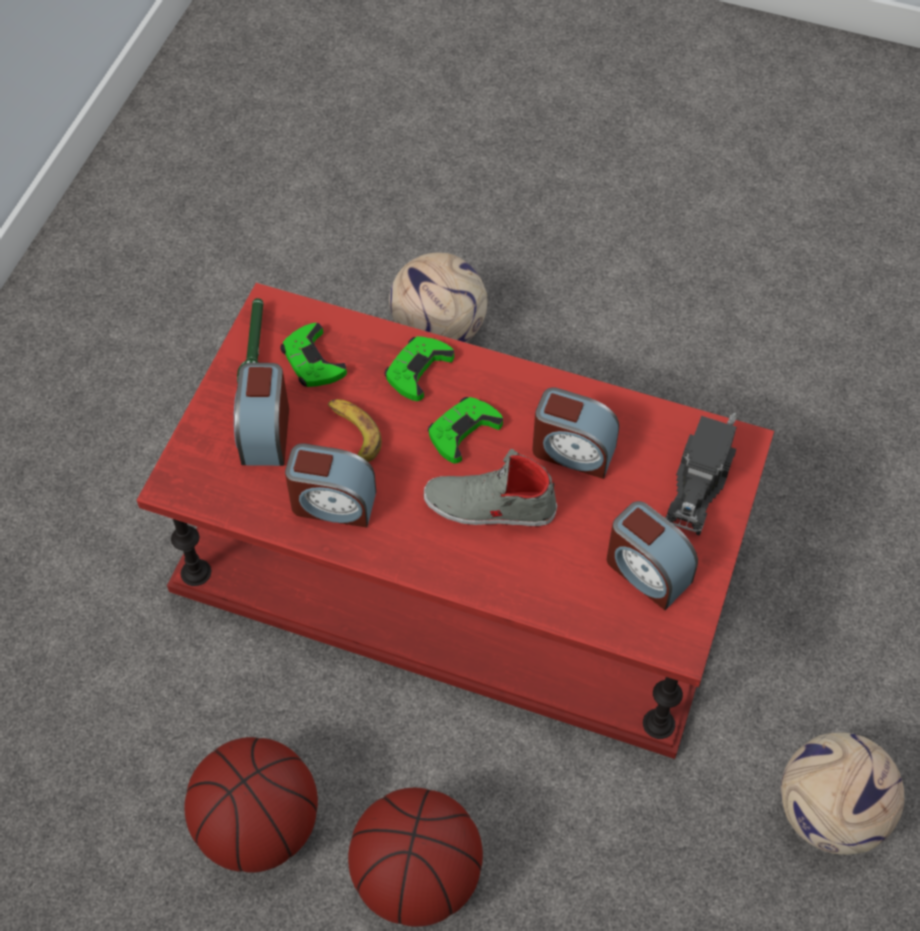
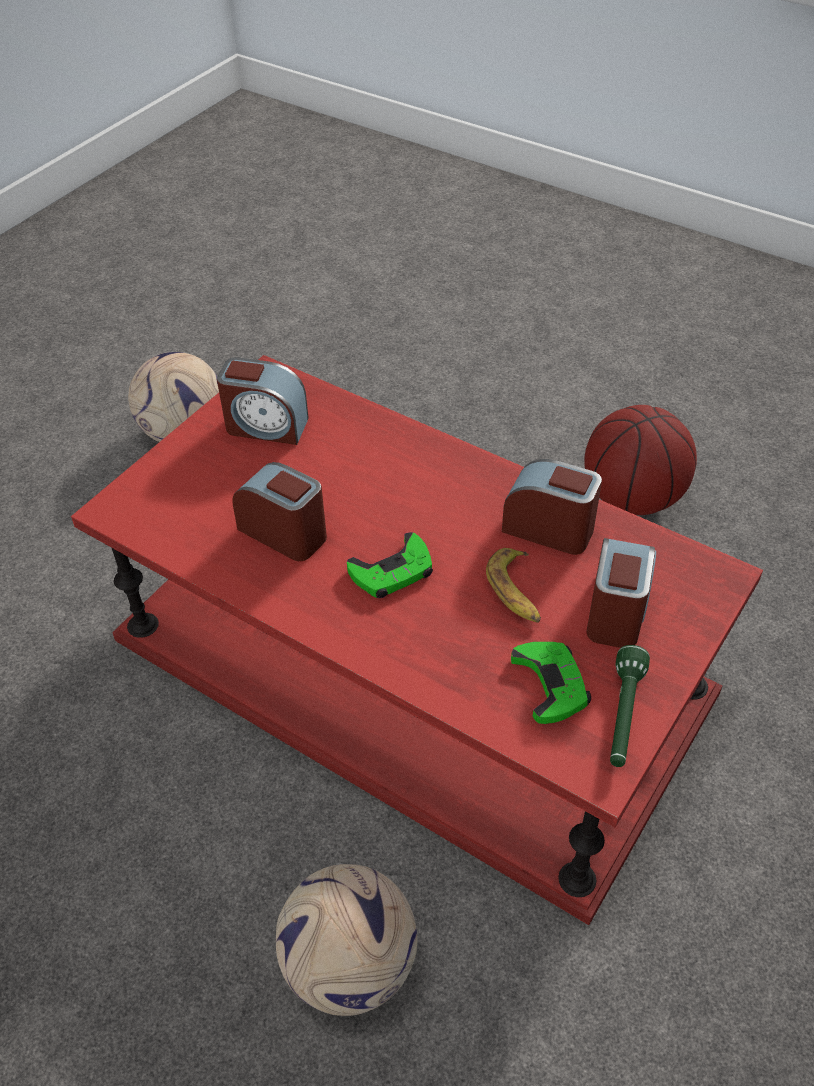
camera: 165 degrees left, 10 degrees down
(416, 877) = (510, 449): basketball -> none
(418, 370) = (423, 648): green game controller -> none
(489, 507) = (389, 498): grey shoe -> none
(647, 571) = (266, 426): alarm clock -> alarm clock turned 135 degrees clockwise
(698, 484) = (177, 482): toy truck -> none

